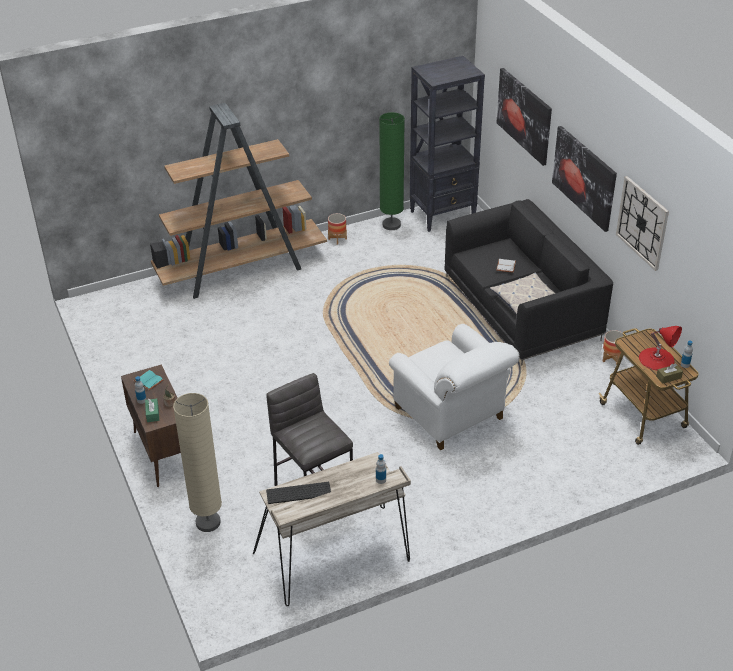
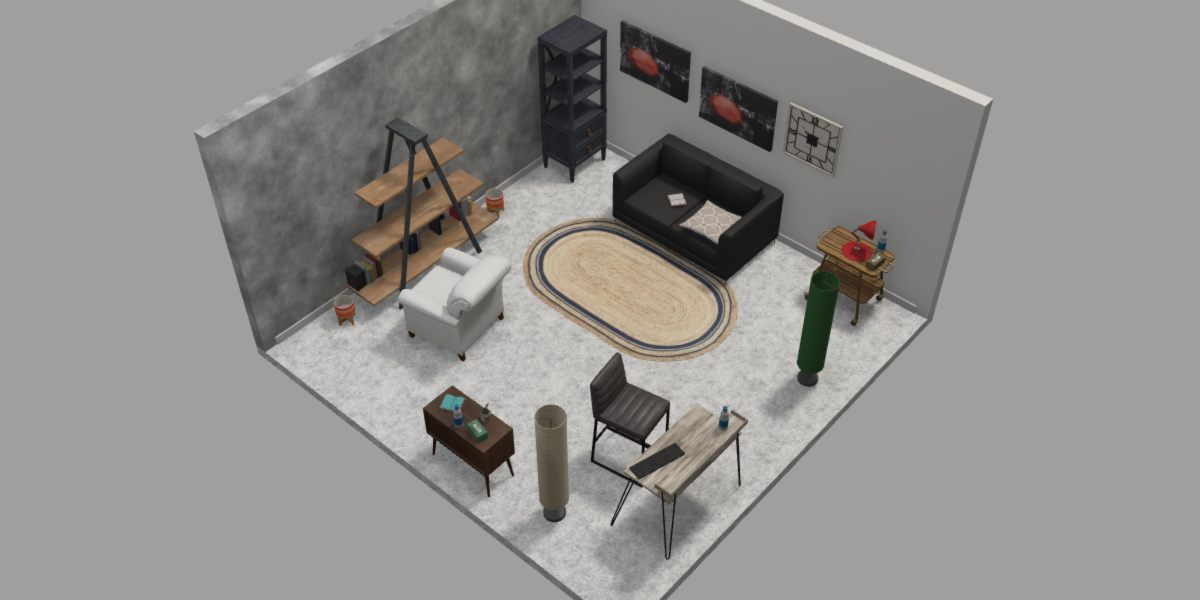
camera: 25 degrees left, 5 degrees up
(391, 225) = (535, 185): green floor lamp -> green floor lamp (807, 379)
(452, 416) = (697, 348): white armchair -> white armchair (461, 329)
(611, 358) = (792, 257): planter -> planter (347, 320)

